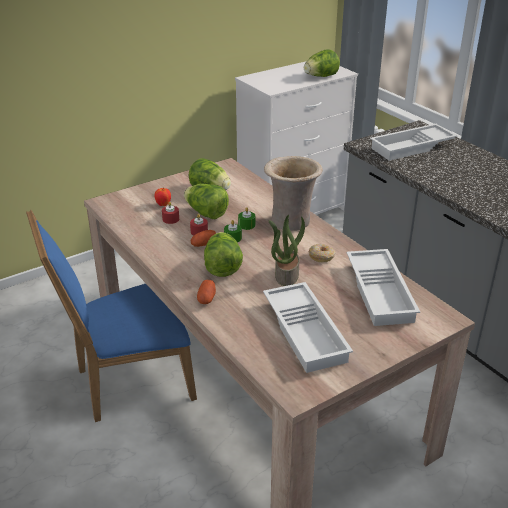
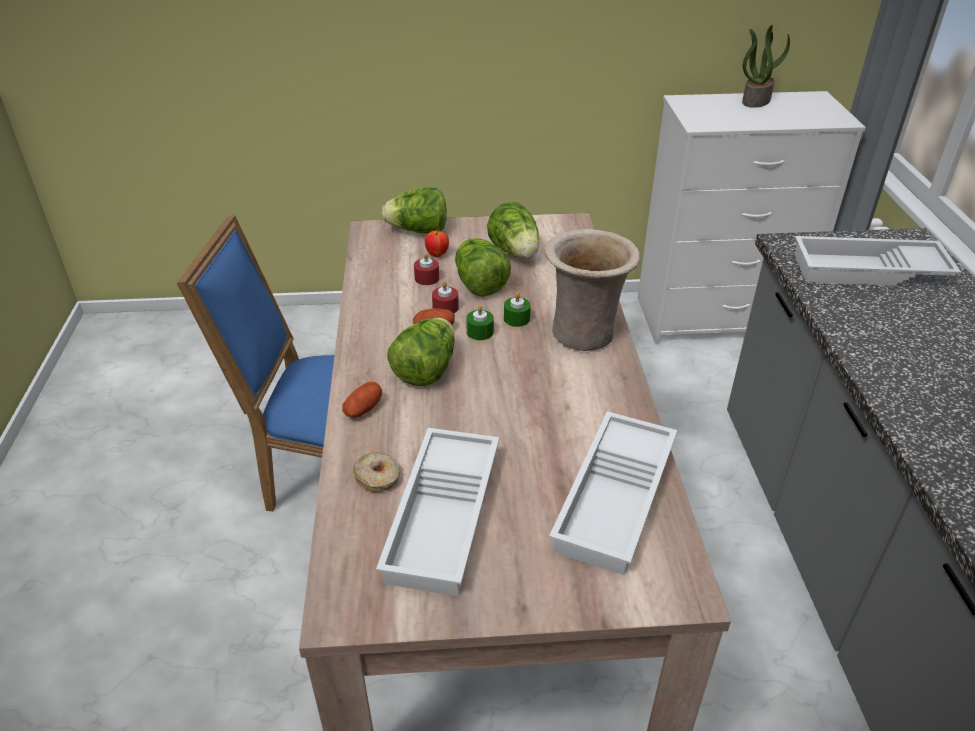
camera: 30 degrees right, 5 degrees up
(286, 275) = (500, 414): potted plant -> potted plant (755, 100)
(321, 77) = (797, 120): lettuce -> lettuce (418, 231)
(321, 256) = (578, 405): donut -> donut (378, 478)

